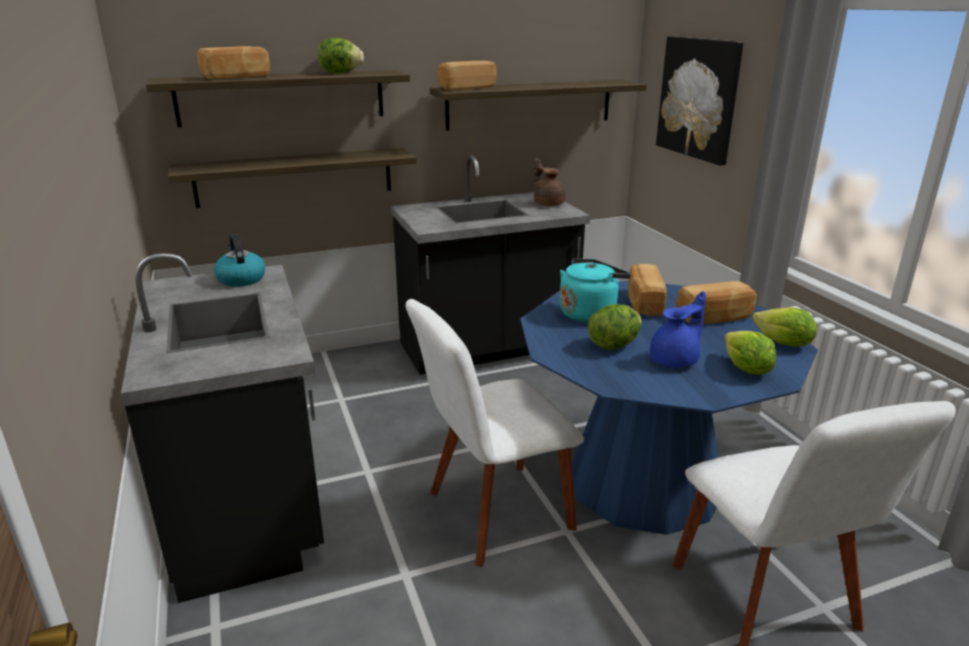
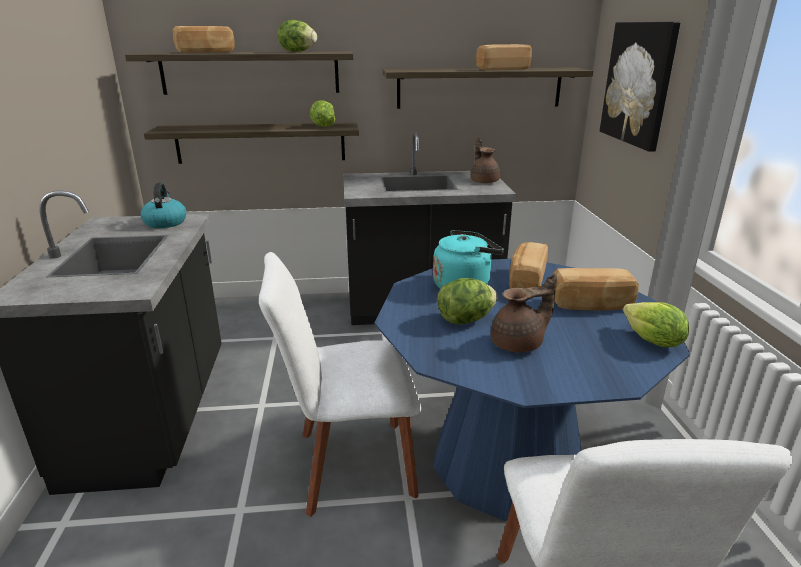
camera: 15 degrees right, 0 degrees up
(466, 88) = (413, 69): bread -> bread (502, 69)
(675, 360) = (519, 344): blue teapot -> brown teapot
(745, 370) = (590, 364): lettuce -> lettuce (323, 126)

